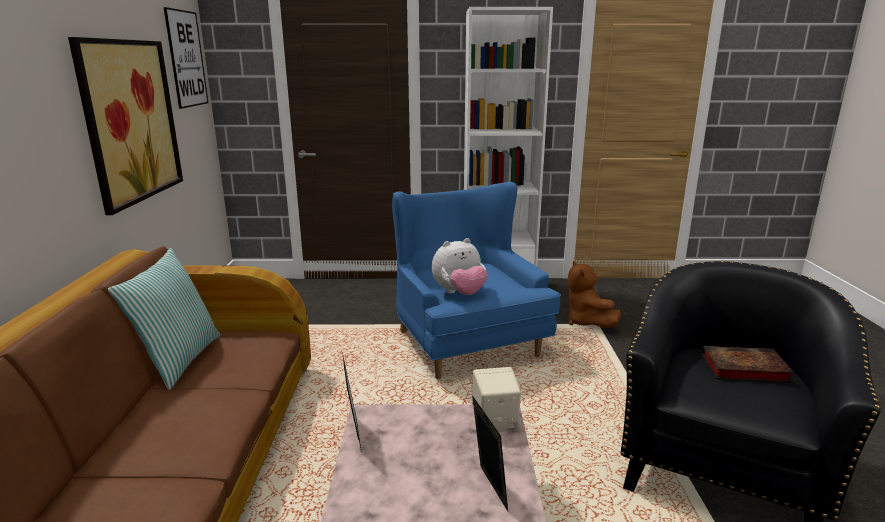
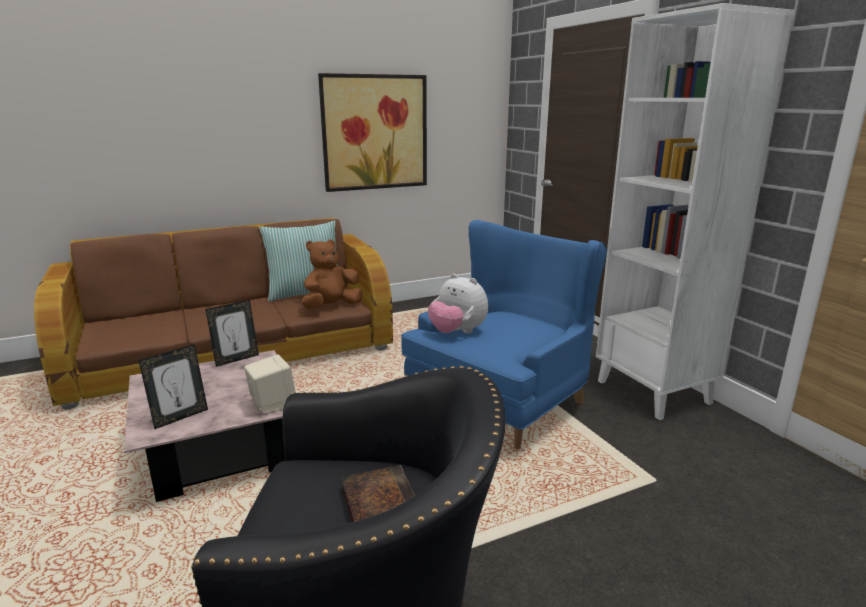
camera: 65 degrees right, 0 degrees up
(186, 59) = (472, 89): picture -> none
(587, 322) = (651, 471): brown plush toy -> brown plush toy (331, 307)

